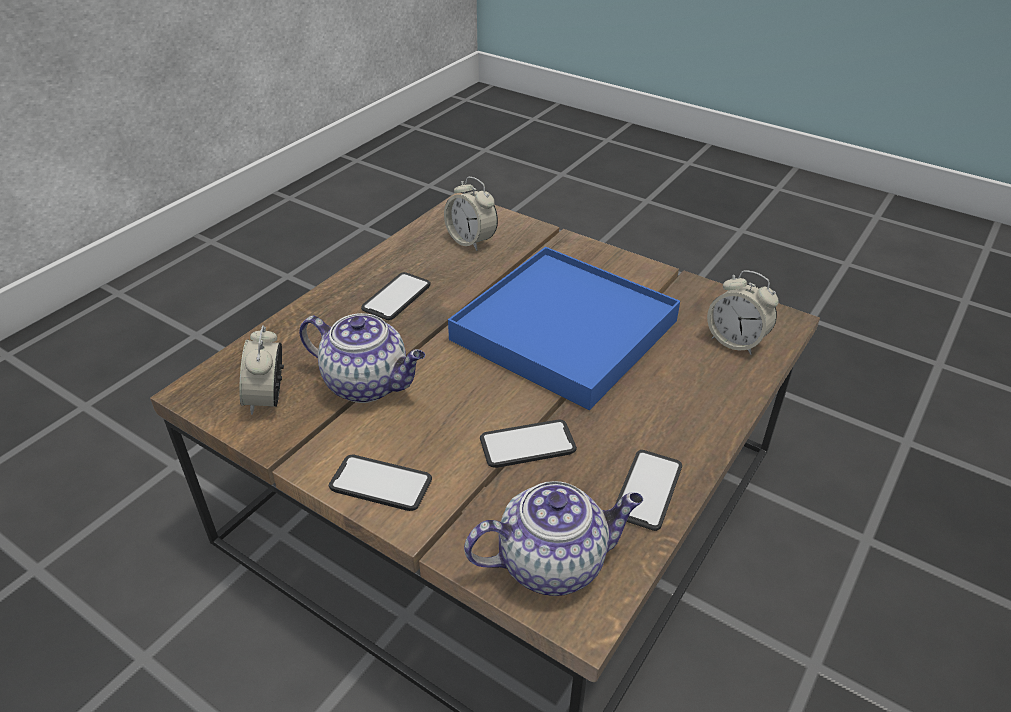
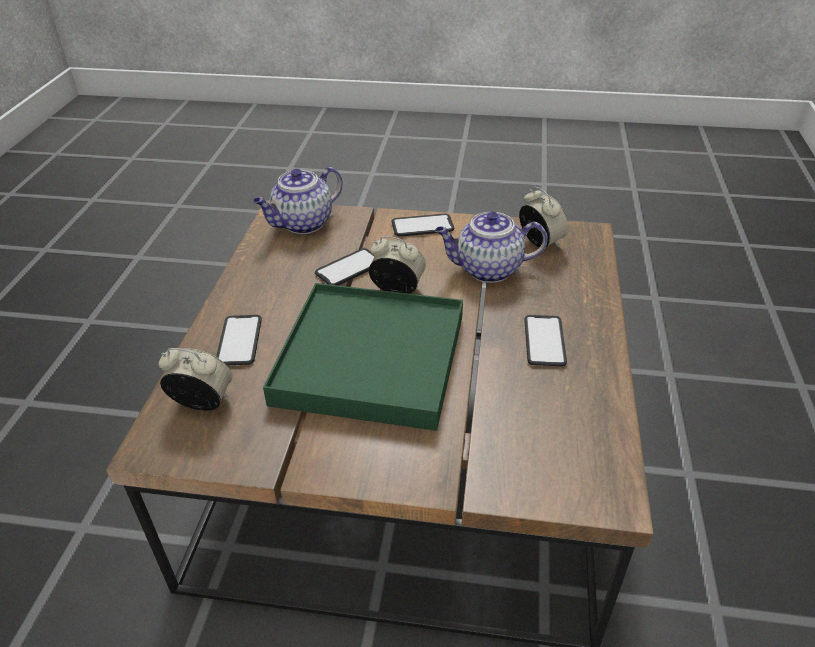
camera: 155 degrees right, 0 degrees up
(471, 241) = (545, 439): alarm clock -> alarm clock (397, 290)
(564, 330) = (371, 360): blue tray -> green tray
(647, 490) = (259, 267): phone -> phone (239, 341)

